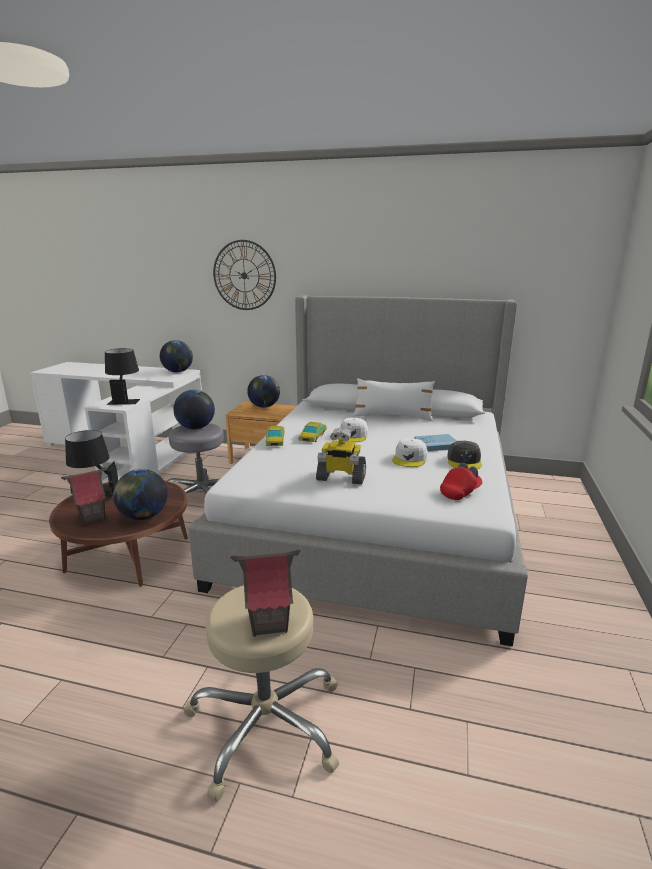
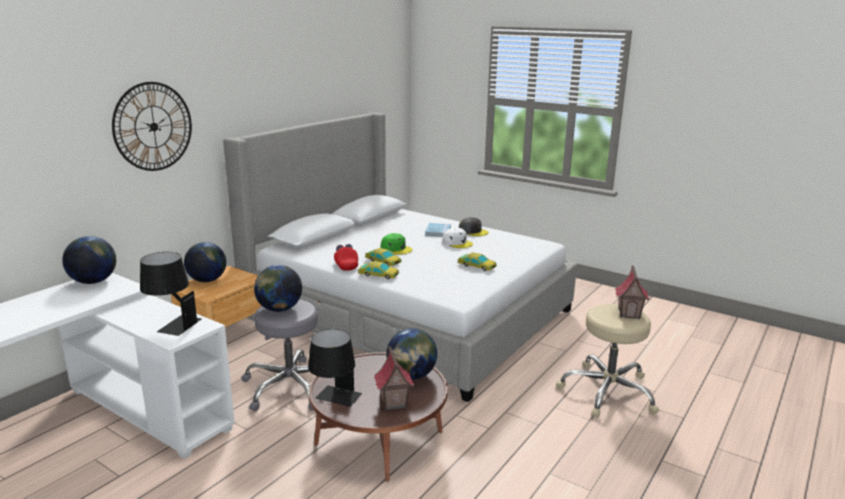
camera: 70 degrees left, 0 degrees up
(340, 478) = (477, 266): toy robot -> toy car
(353, 435) = (396, 249): white cap -> green cap
(392, 416) = (363, 230): white pillow -> none
(460, 492) = (518, 242): red cap -> red cap (346, 265)

